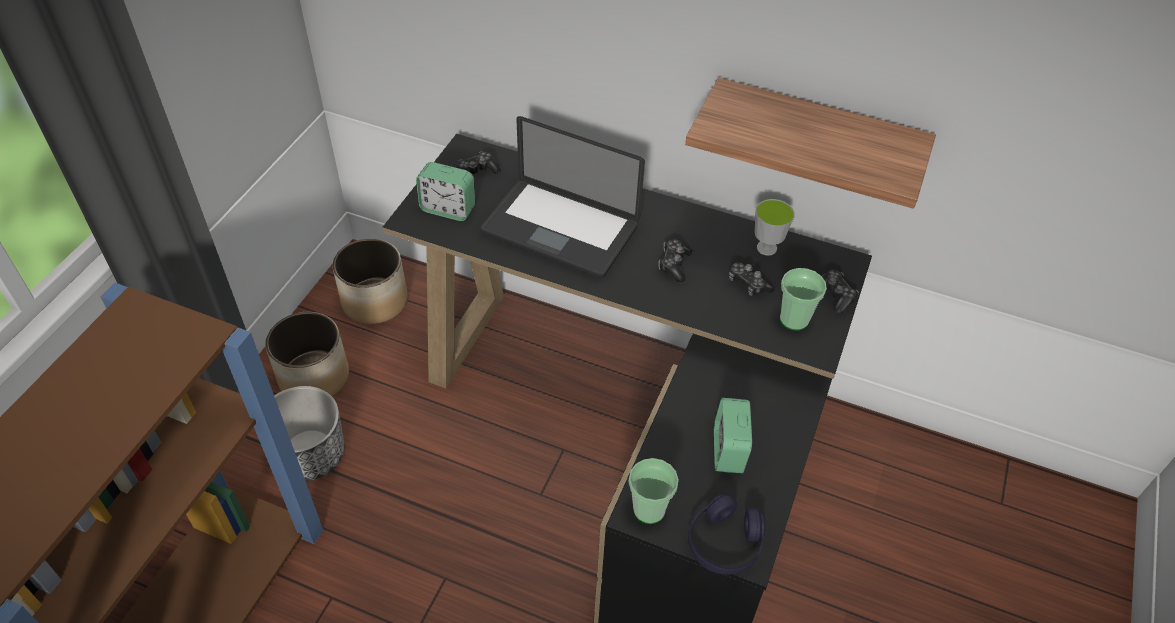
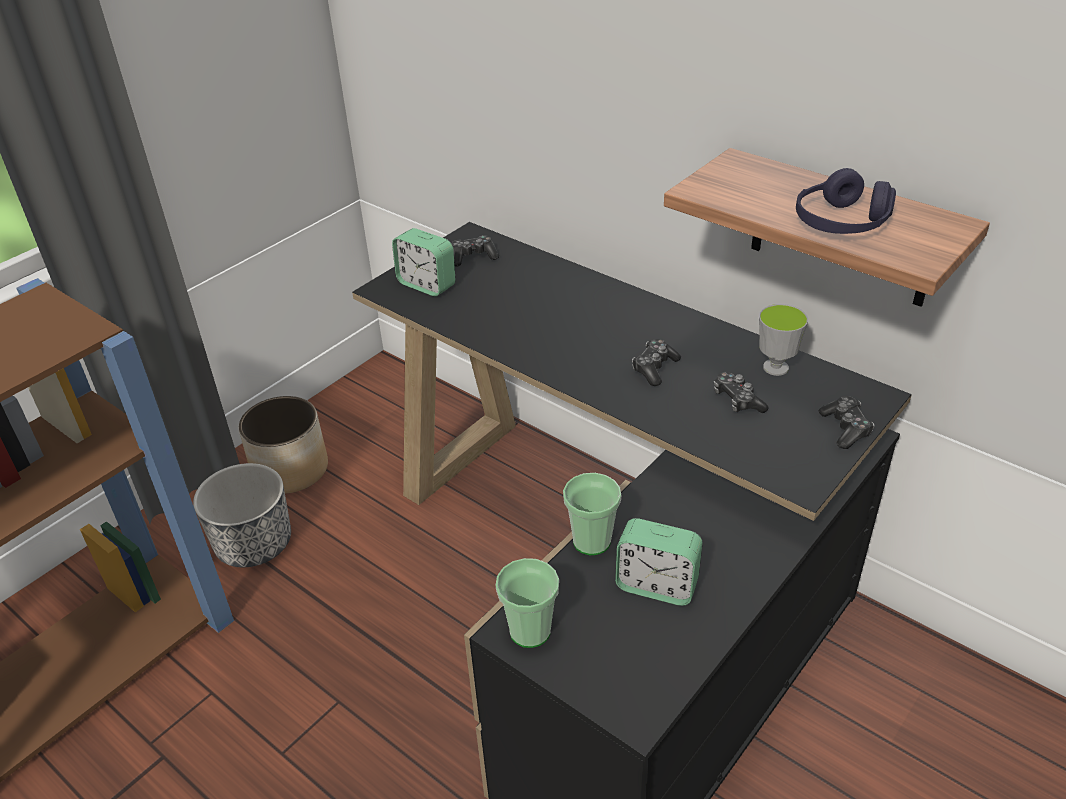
camera: 20 degrees right, 10 degrees down
(375, 300) = (381, 409): planter -> none
(560, 230) = (537, 318): laptop -> none
(724, 543) = (610, 690): purple headphones -> purple headphones (841, 222)
(728, 450) = (656, 585): alarm clock -> alarm clock turned 90 degrees counterclockwise
(794, 319) = (782, 445): cup -> cup (591, 541)

